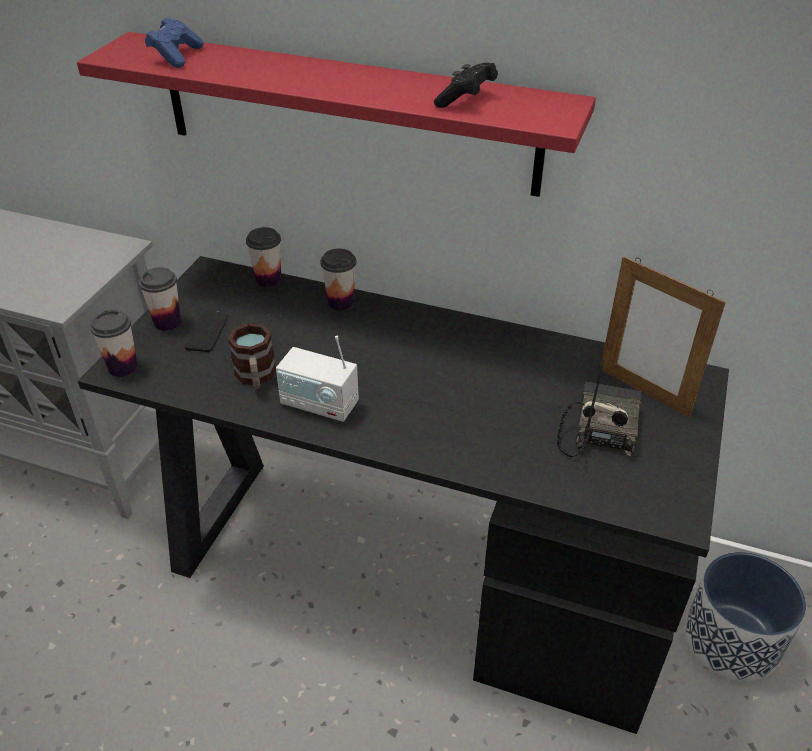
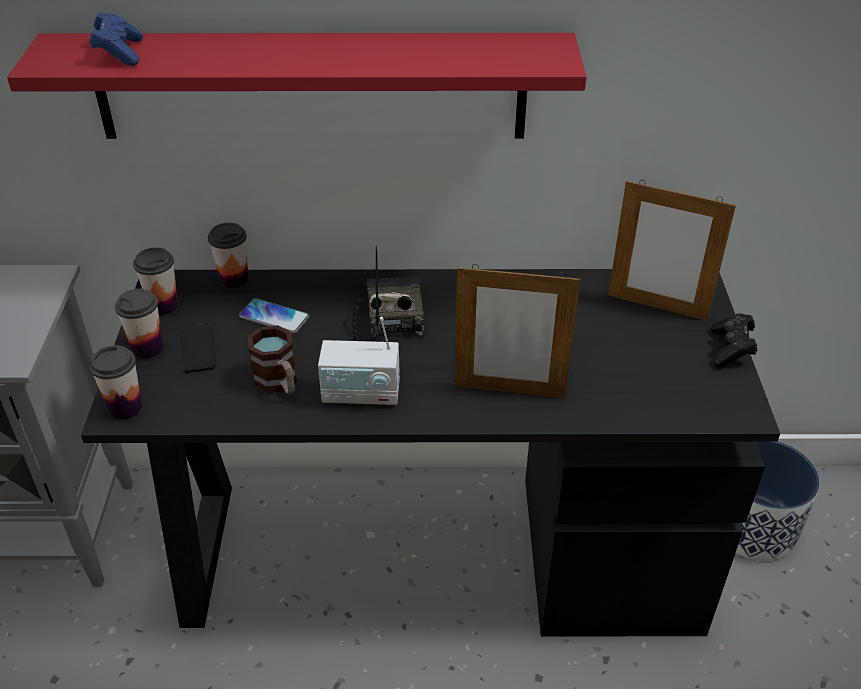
camera: 20 degrees left, 0 degrees up
(283, 319) = (274, 317): none -> phone
(341, 303) = (325, 286): cup -> cup (163, 306)
(454, 436) = (509, 391): none -> picture frame
(466, 100) = (459, 54): black game controller -> black game controller (730, 350)
(598, 429) = (635, 351): radio -> radio (388, 319)

